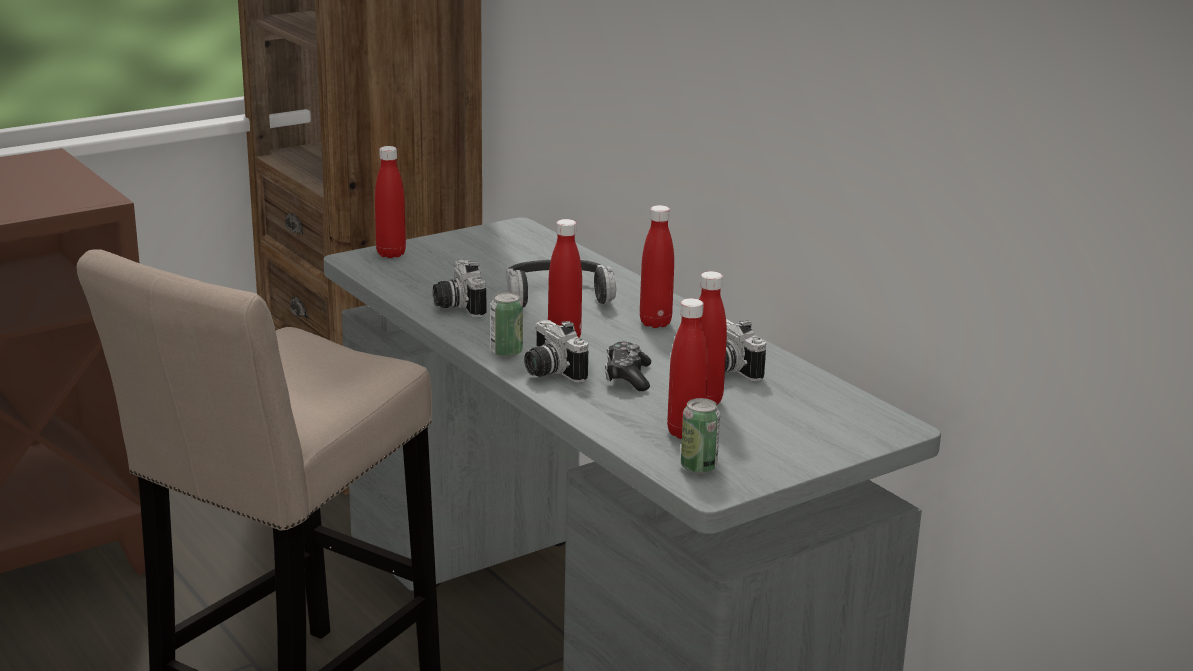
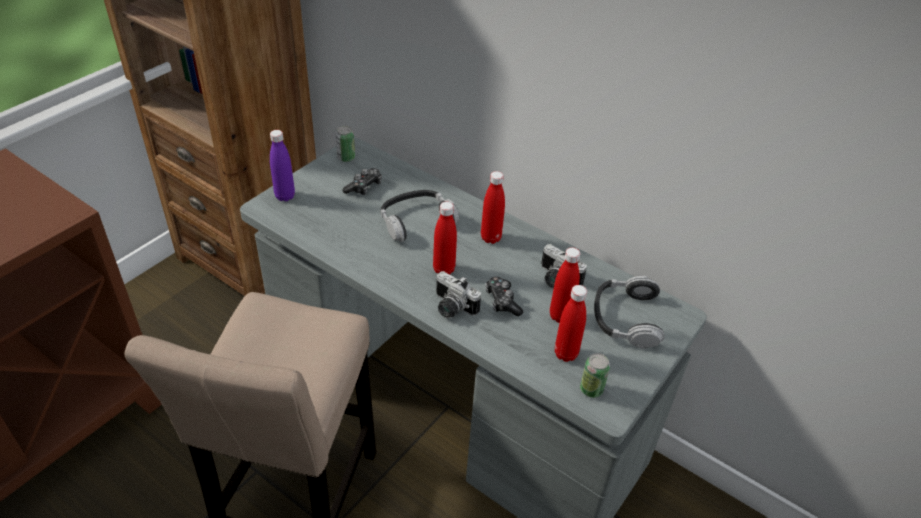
camera: 20 degrees left, 20 degrees up
(391, 254) = (285, 196): red bottle -> purple bottle
(456, 306) = (357, 247): camera -> none
(506, 259) = (364, 187): none -> game controller
(506, 352) = (414, 292): can -> can (346, 158)
(804, 417) = (625, 318): none -> headphones

